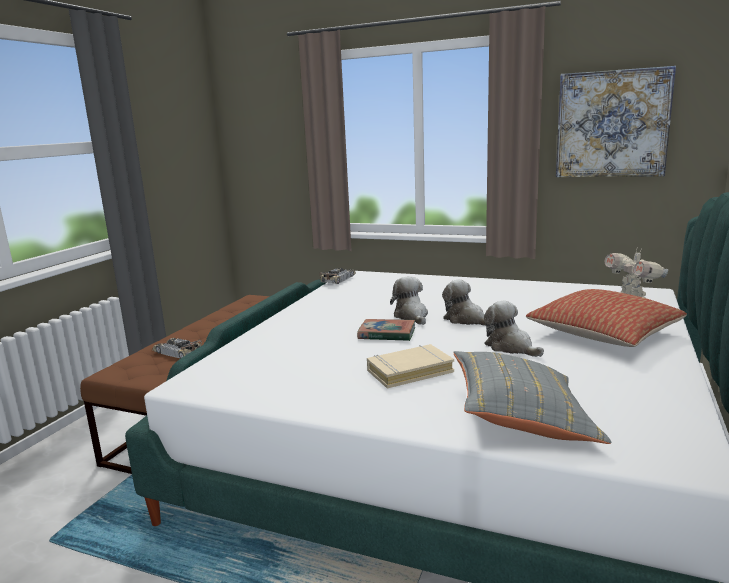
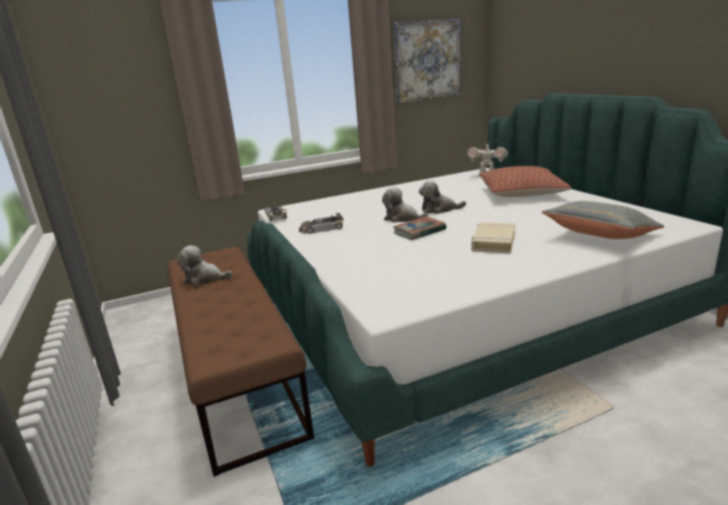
camera: 45 degrees left, 5 degrees up
(177, 352) = (236, 318): toy car -> toy car (321, 229)
(510, 347) = (502, 213): plush toy -> plush toy (204, 279)

